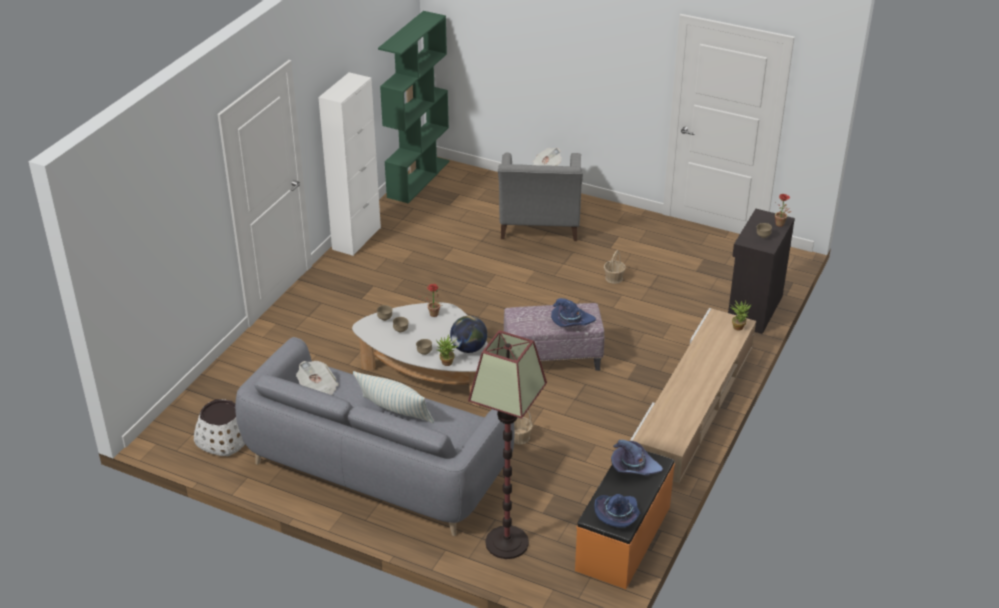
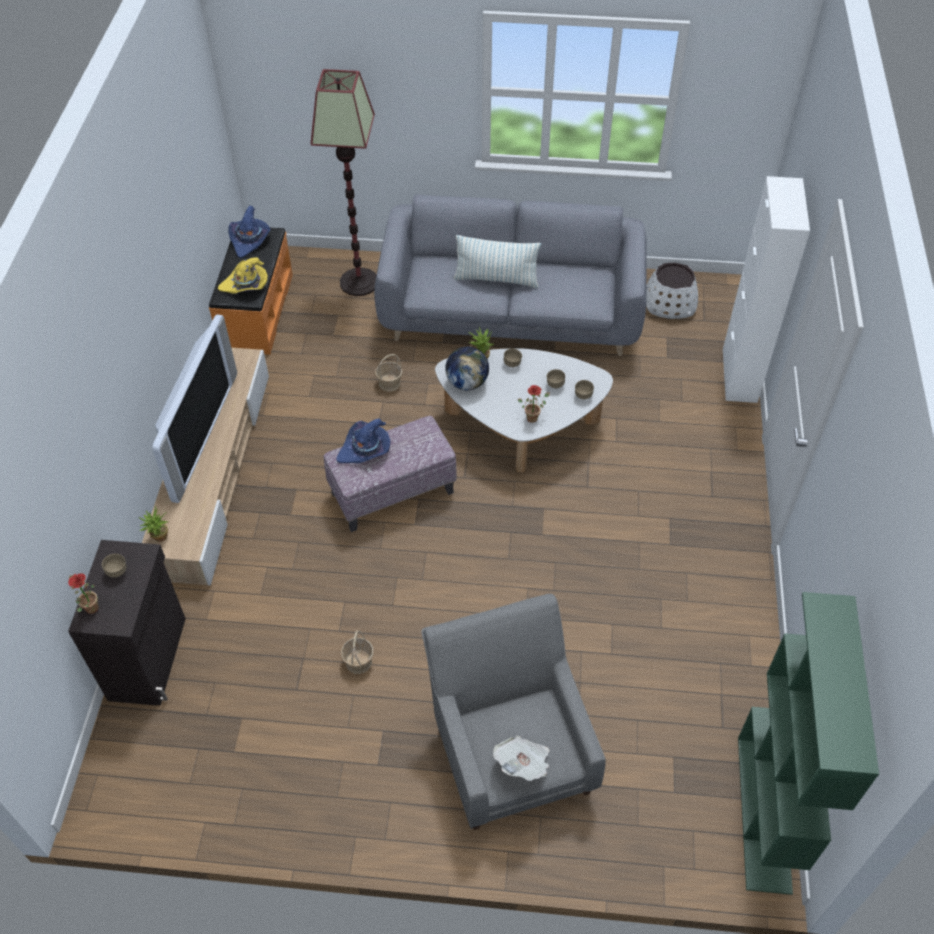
camera: 160 degrees right, 15 degrees up
(318, 388) = (586, 282): newspaper -> none
(356, 238) = (755, 628): white cabinet -> white cabinet (739, 375)
(634, 467) = (246, 285): purple hat -> yellow hat
(698, 385) = (201, 434): none -> television

